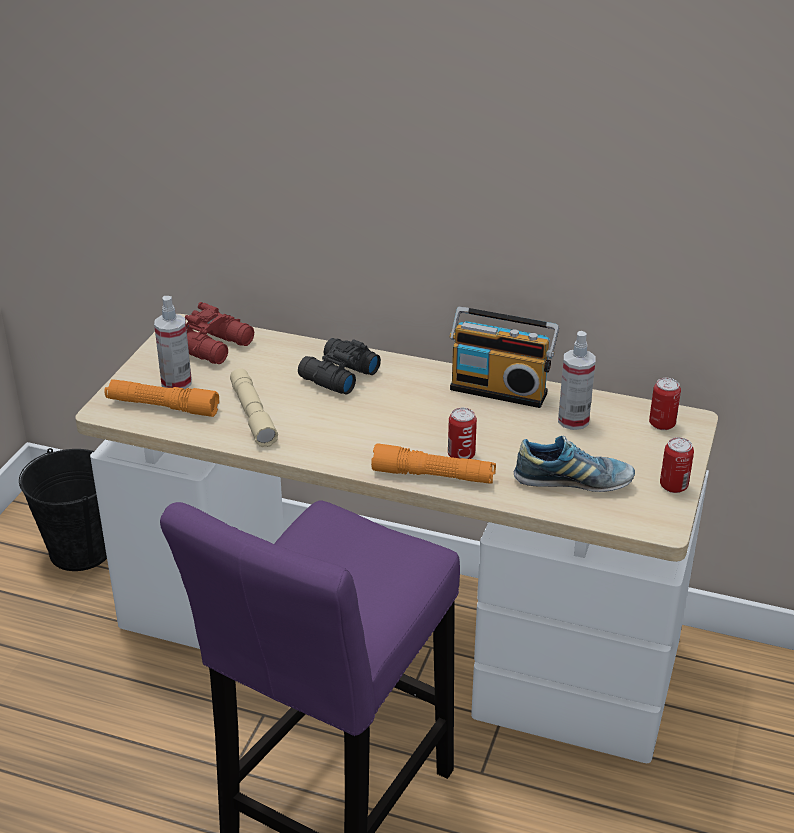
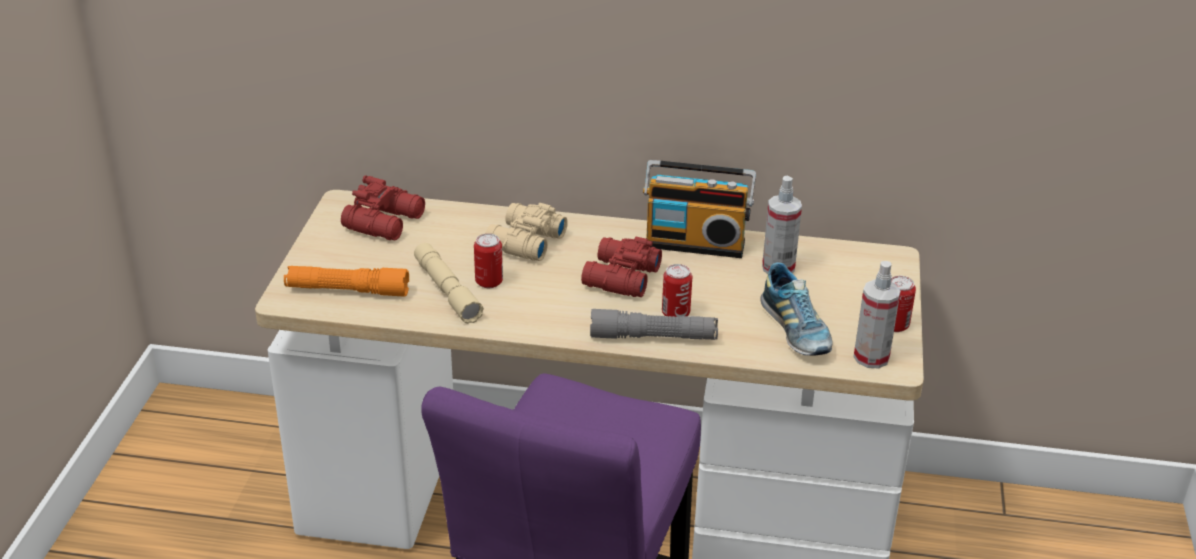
camera: 10 degrees left, 0 degrees up
(81, 550) = (232, 456): black bucket -> none
(176, 383) = (355, 264): spray bottle -> spray bottle (871, 357)
(337, 375) = (523, 242): black binoculars -> beige binoculars
(417, 417) = (619, 278): none -> red binoculars
(433, 476) = (653, 337): orange flashlight -> grey flashlight
(573, 482) = (795, 330): shoe -> shoe turned 75 degrees clockwise
(662, 424) = (866, 264): can -> can (489, 282)

